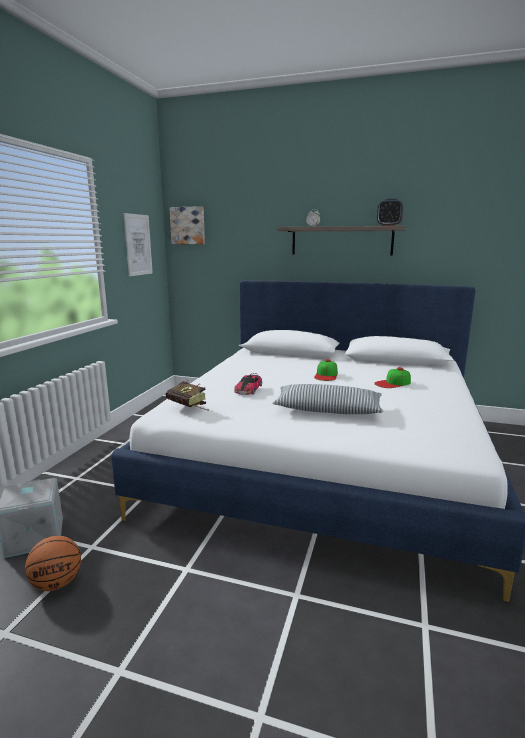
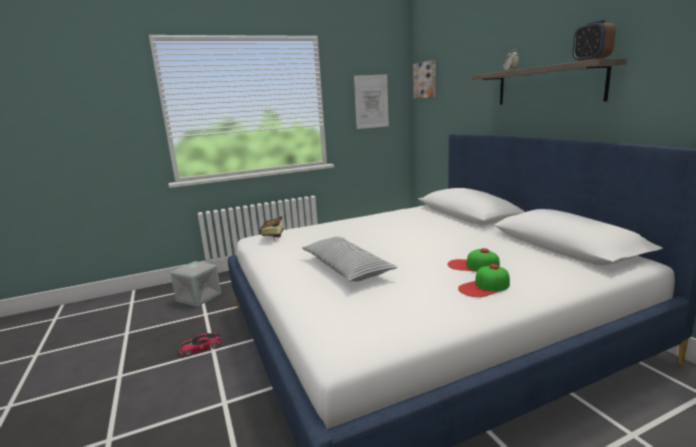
camera: 50 degrees right, 0 degrees up
(57, 583) = (169, 323): basketball -> none
(248, 389) = (335, 235): toy car -> toy car (201, 347)
(326, 375) = (430, 240): cap -> cap (484, 287)

